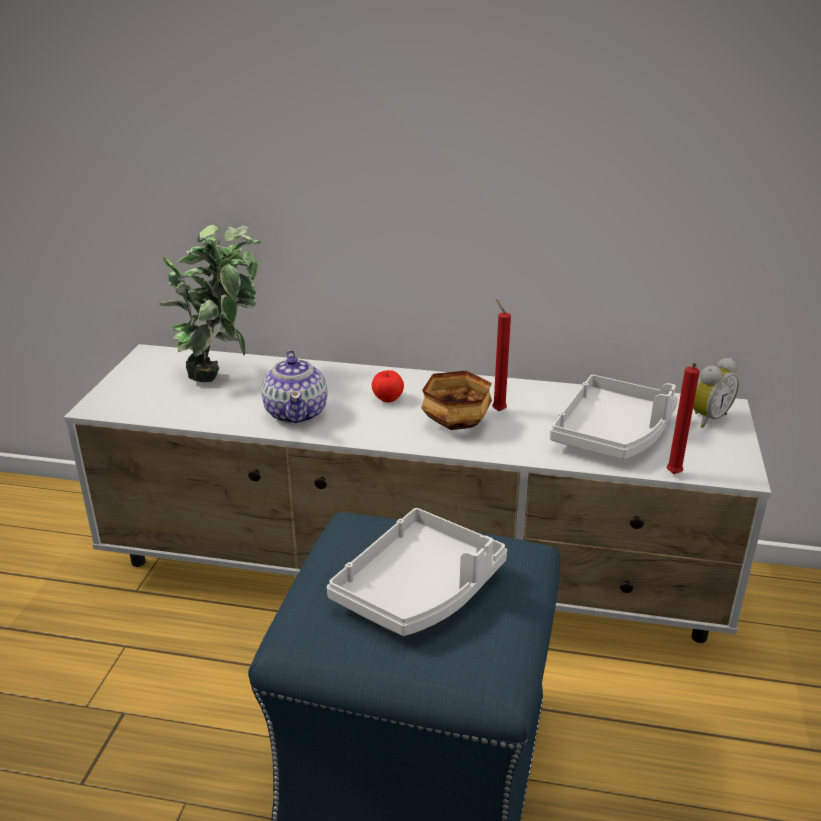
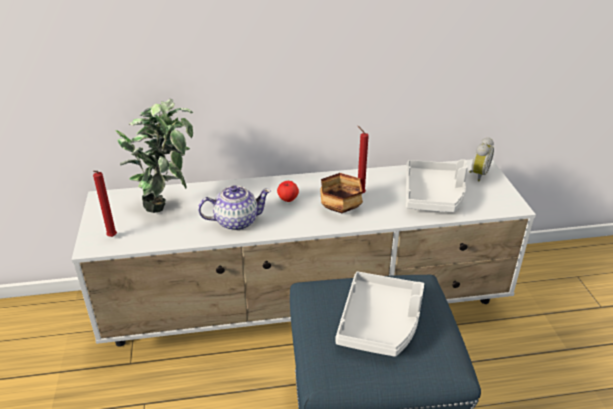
camera: 20 degrees left, 5 degrees up
(297, 413) = (236, 221): teapot -> teapot turned 75 degrees counterclockwise
(673, 475) = (481, 215): red candle -> red candle (111, 237)

